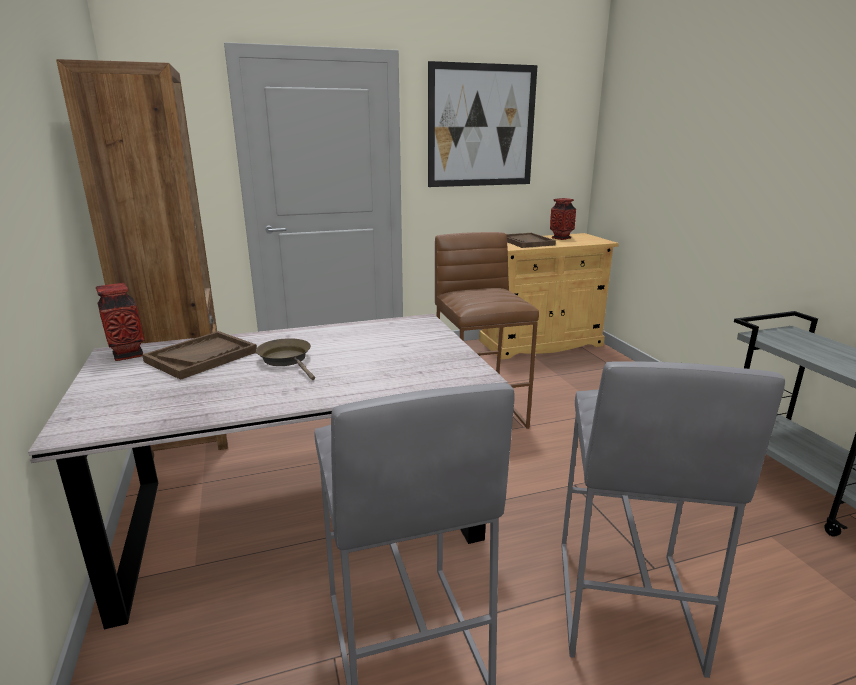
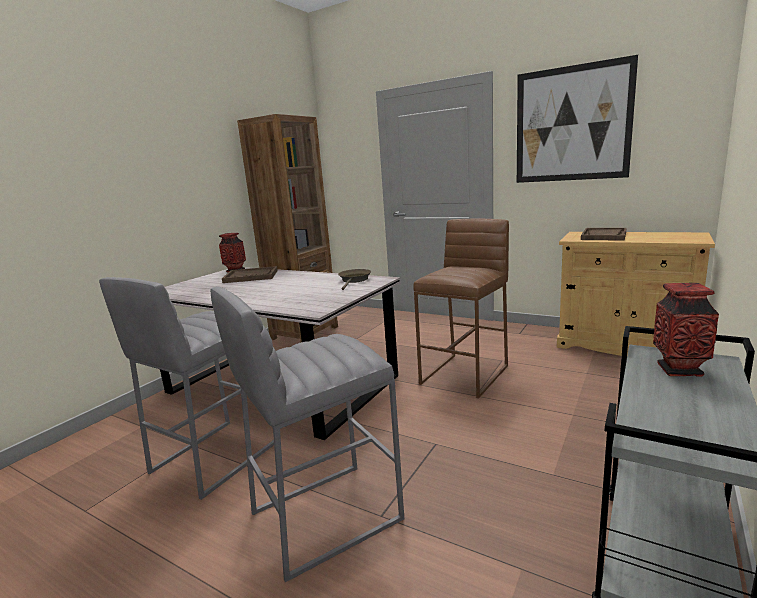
camera: 50 degrees right, 5 degrees down
(287, 360) = (271, 284): brown frying pan -> brown frying pan (354, 280)
(561, 238) = (656, 235): vase -> vase (679, 369)

